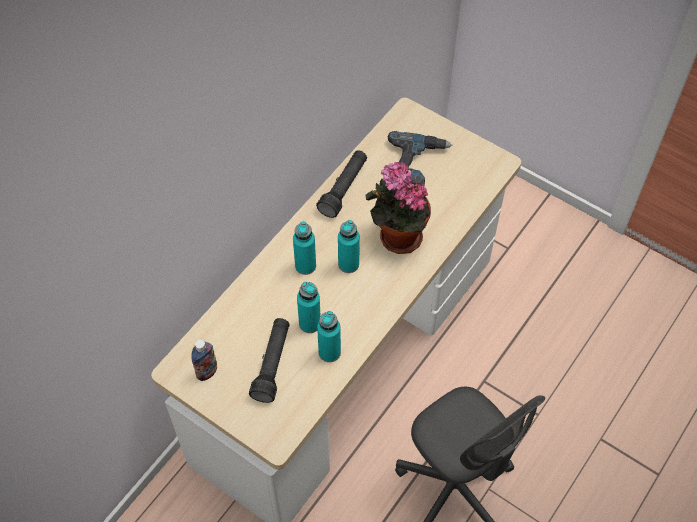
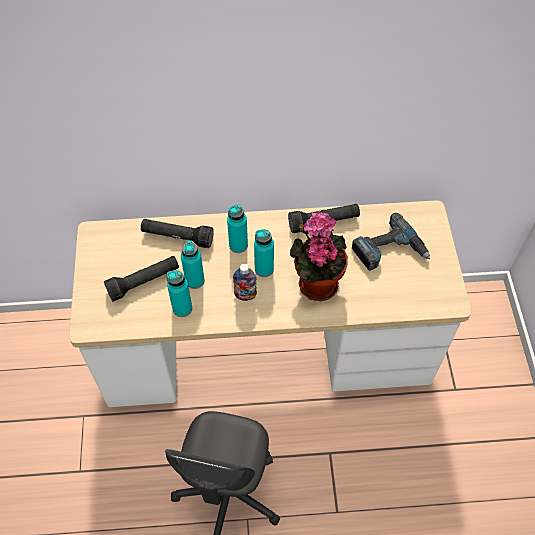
camera: 50 degrees right, 0 degrees up
(207, 372) = (107, 250): bottle -> bottle (245, 295)
(250, 306) = (177, 237): none -> black flashlight

